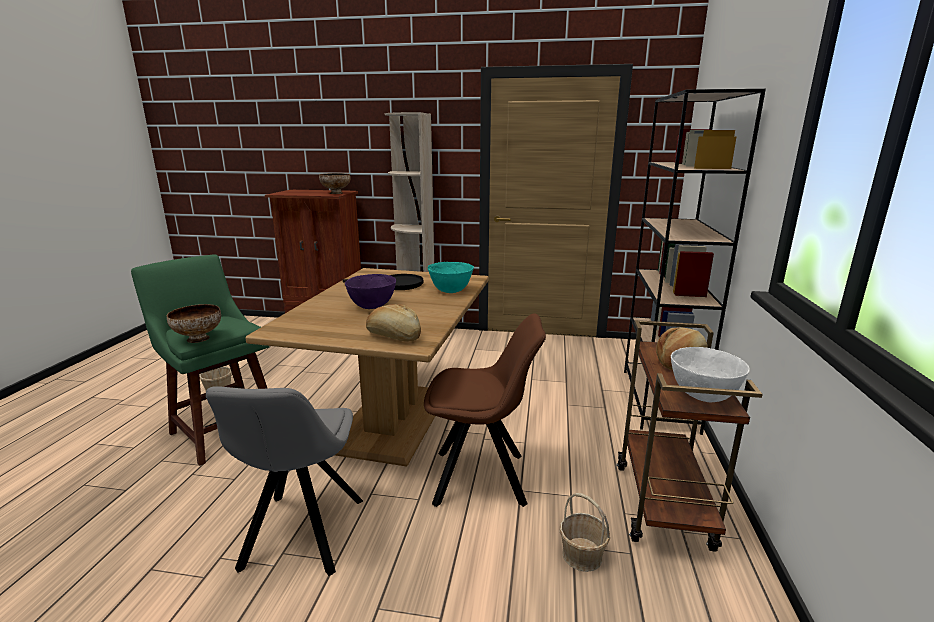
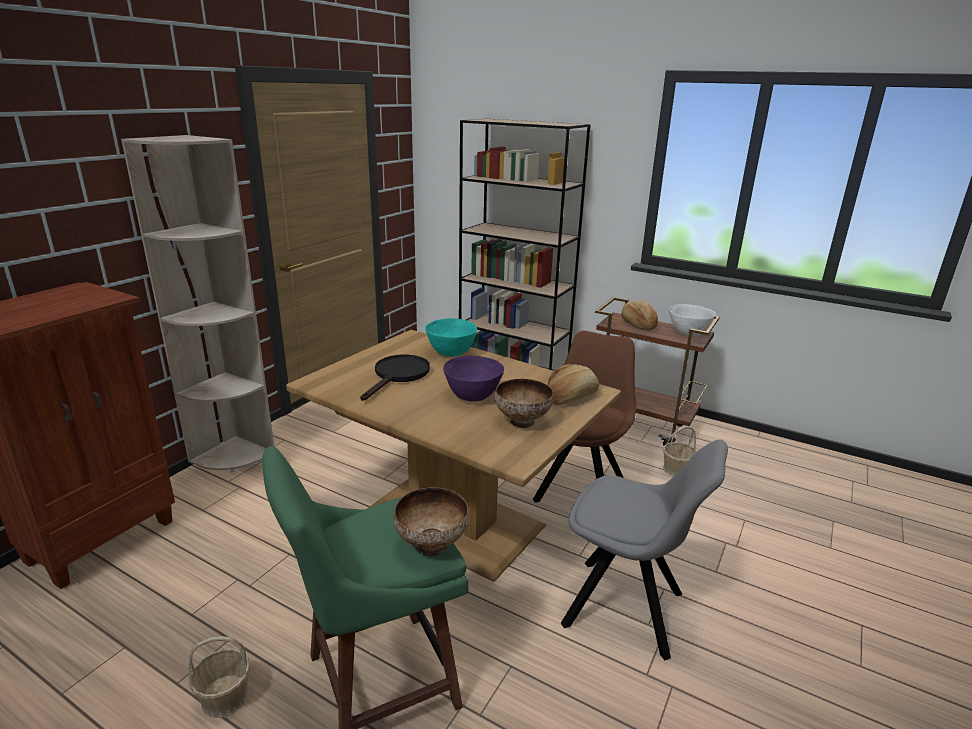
camera: 70 degrees left, 5 degrees up
(335, 193) = (91, 295): bowl -> bowl (522, 422)

